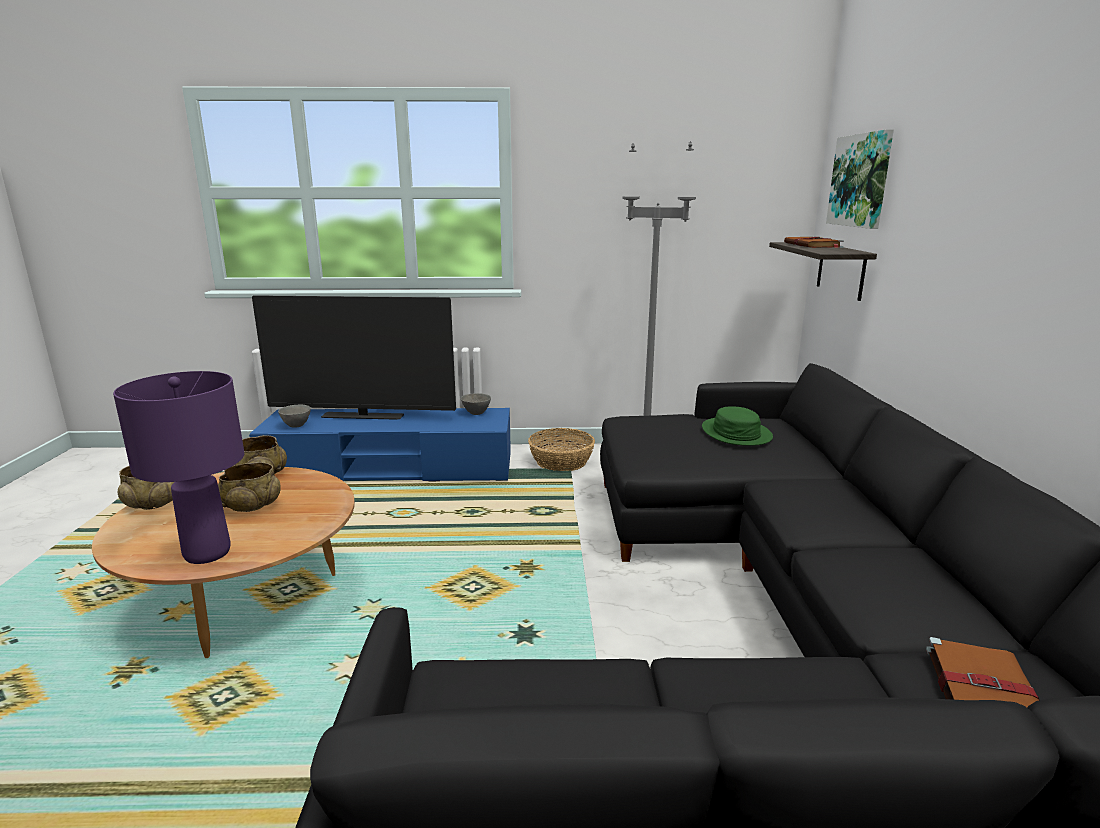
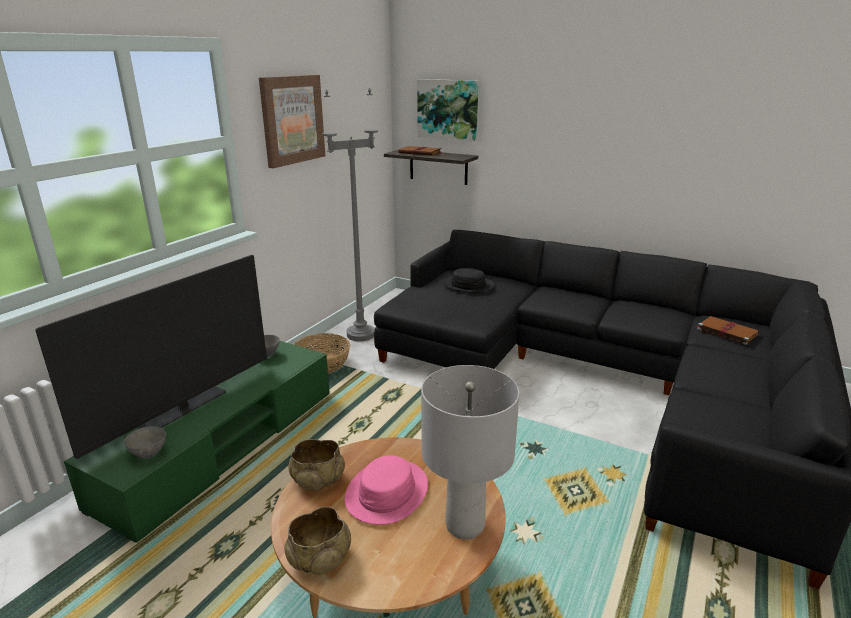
camera: 60 degrees left, 5 degrees up
(207, 553) = (465, 525): purple table lamp -> grey table lamp
(252, 506) = (387, 492): beige bowl -> pink hat
(390, 469) = (223, 446): blue tv stand -> green tv stand
(605, 180) = (292, 120): none -> picture
(736, 433) = (468, 285): green hat -> black hat

